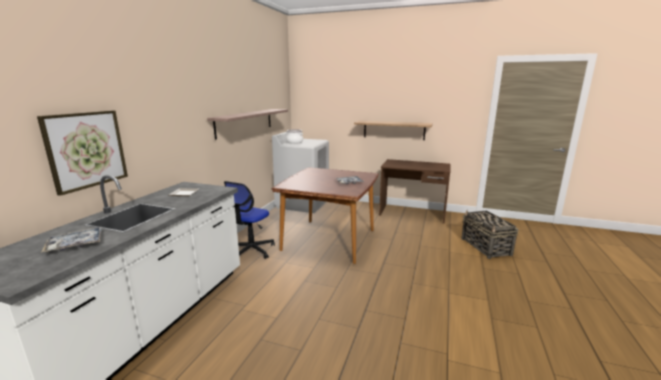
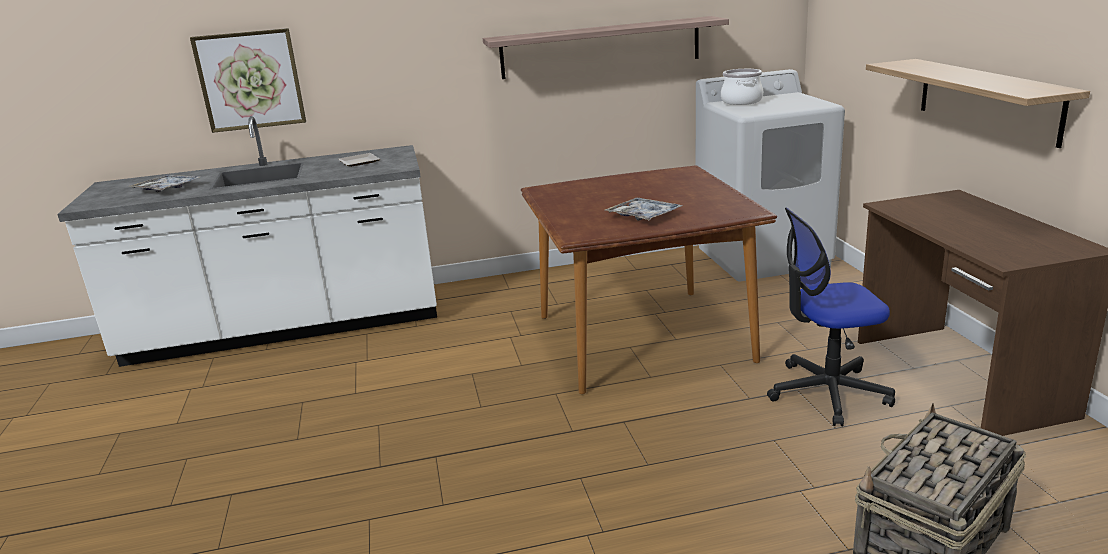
camera: 60 degrees right, 5 degrees up
(251, 250) = (515, 299): office chair -> office chair (827, 392)

